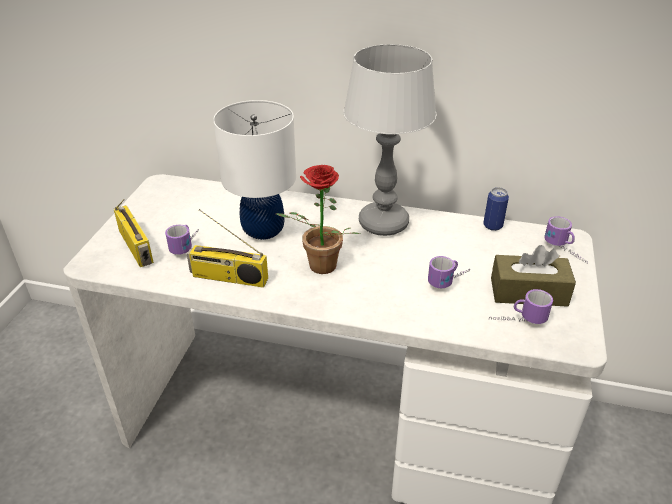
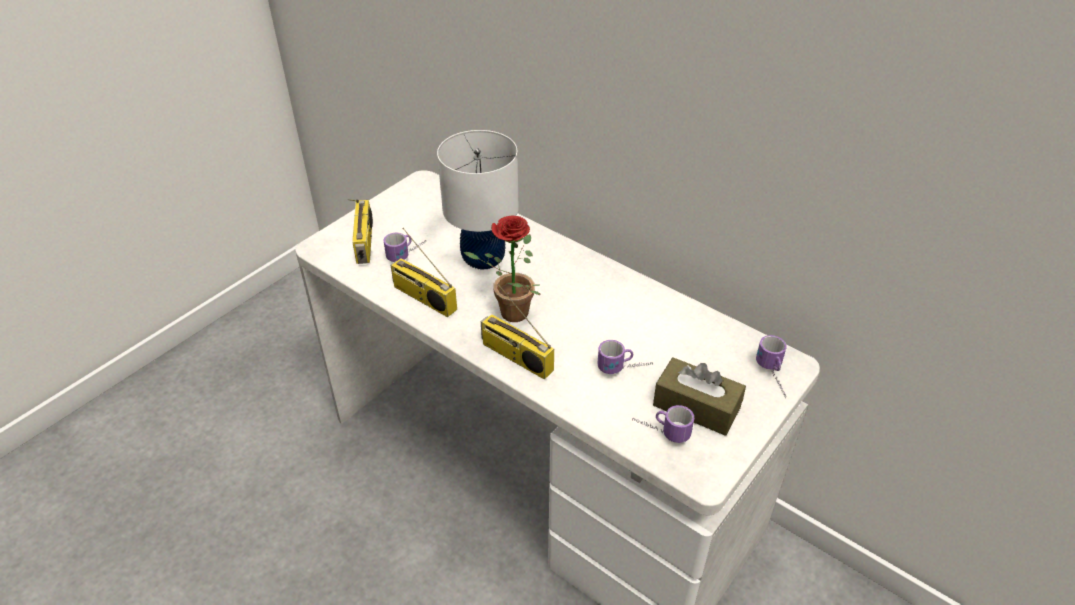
camera: 25 degrees right, 5 degrees up
(350, 301) = (515, 357): none -> radio
(382, 223) = (603, 285): table lamp -> none
(492, 226) = (717, 324): can -> none

